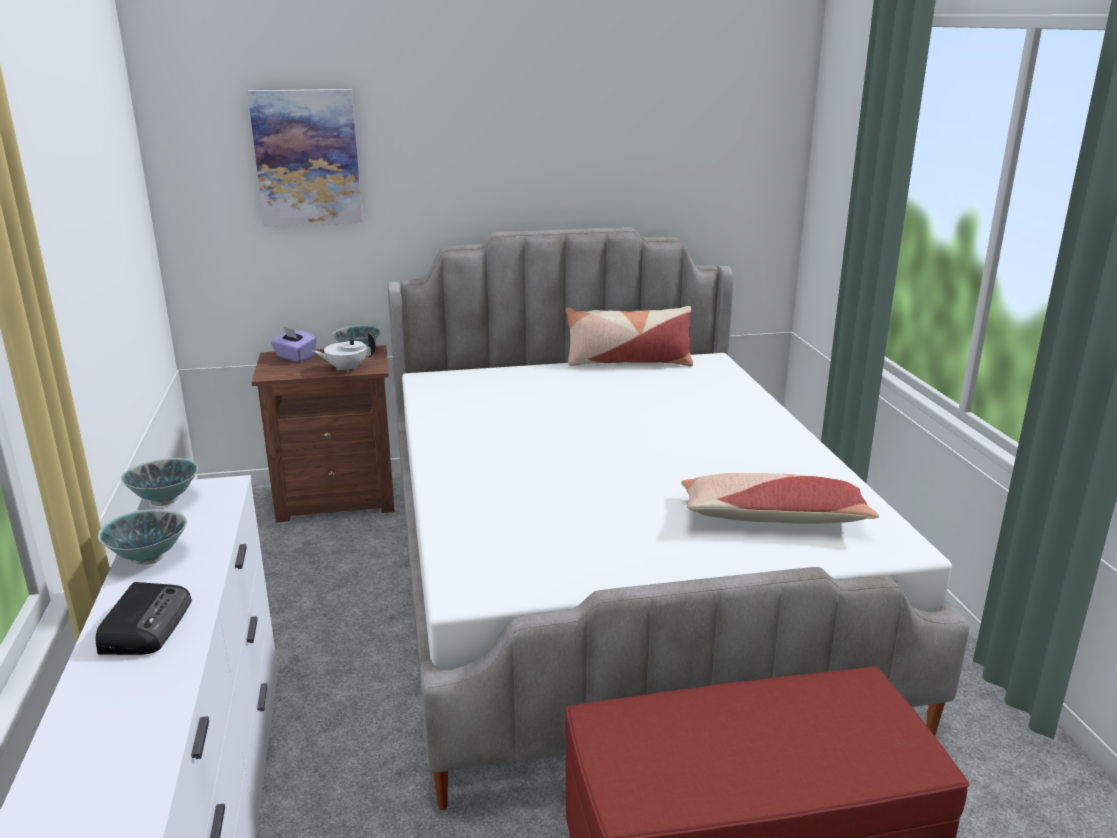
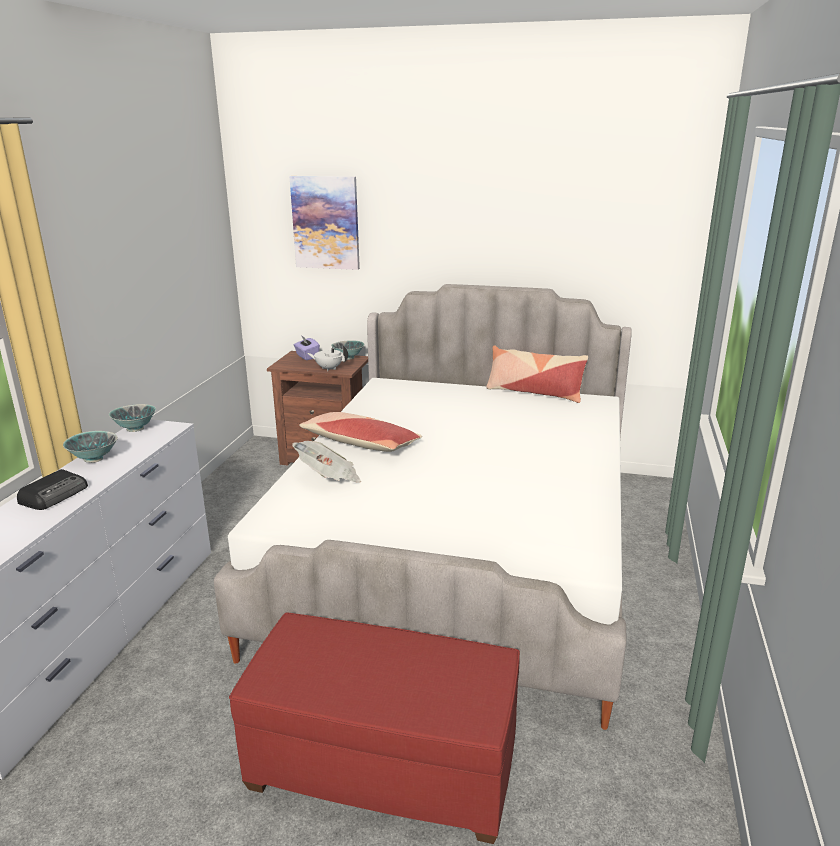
camera: 25 degrees right, 0 degrees up
(491, 513) = (329, 478): none -> newspaper
(773, 517) = (515, 522): pillow -> pillow (360, 443)

